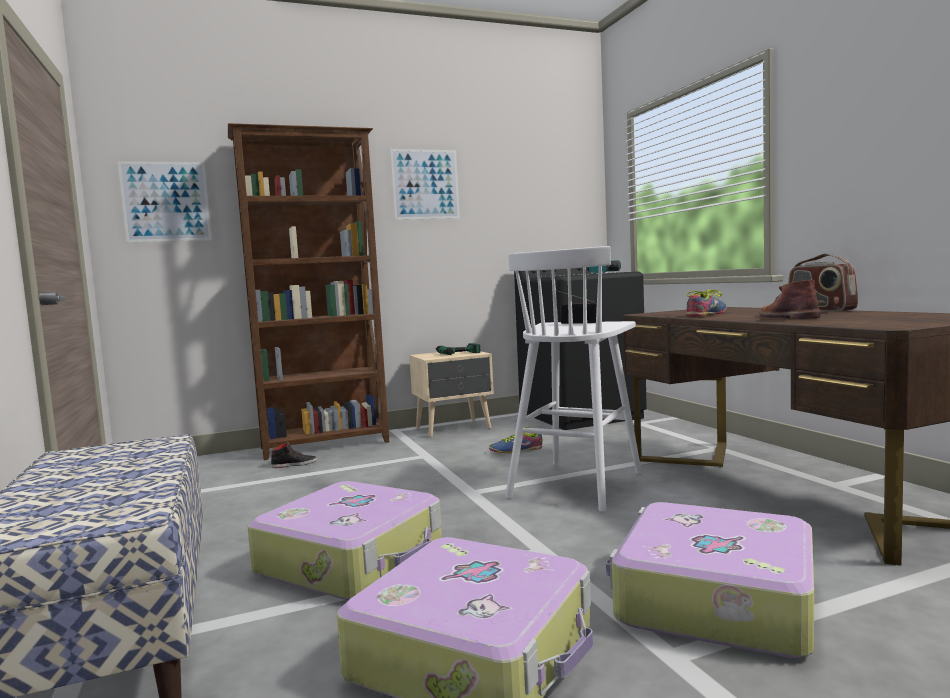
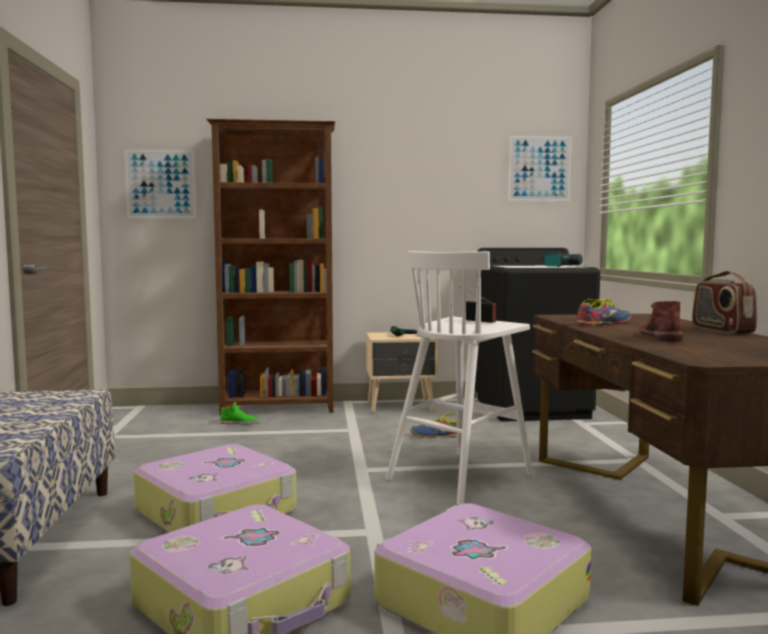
camera: 15 degrees right, 0 degrees up
(294, 464) = (239, 423): black shoe -> green shoe
(425, 184) = (393, 171): picture -> picture (539, 168)

